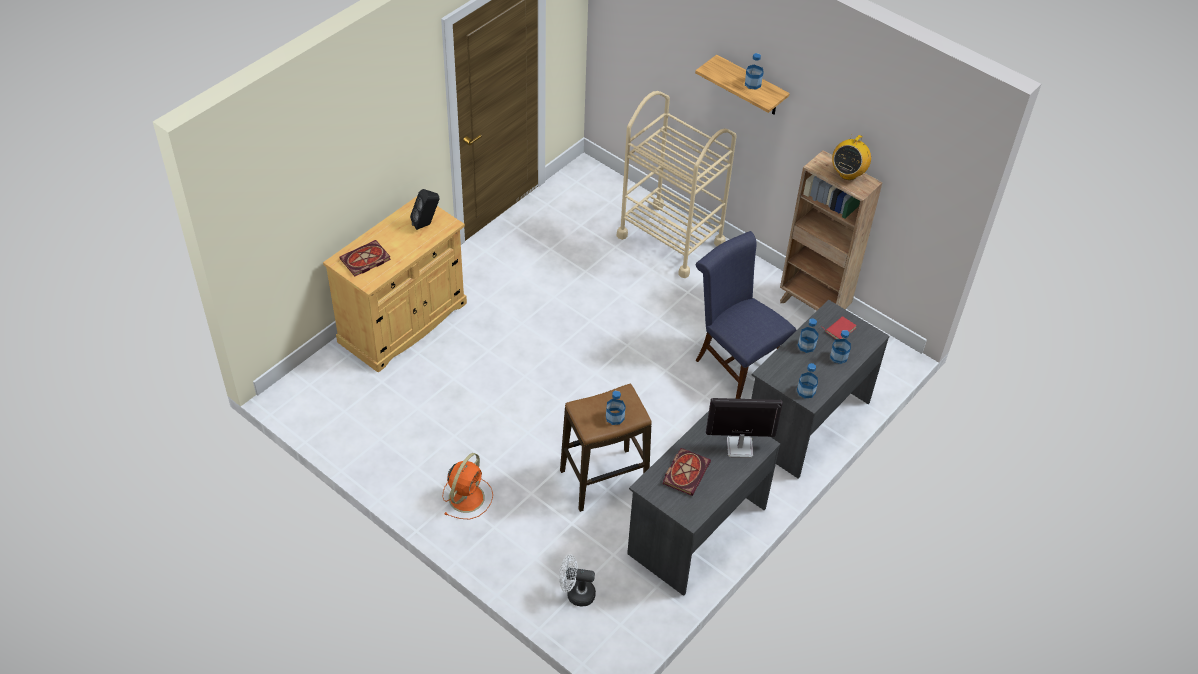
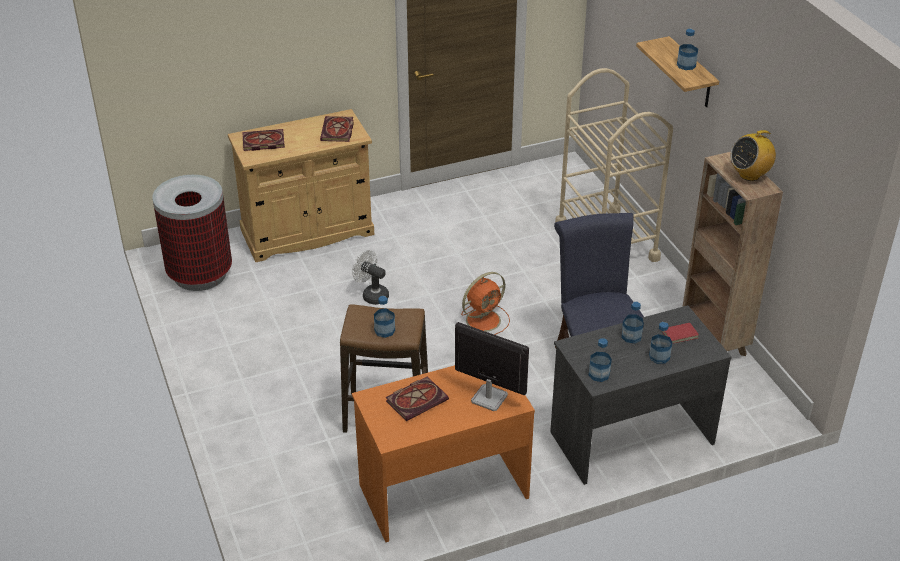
camera: 30 degrees right, 10 degrees down
(334, 404) = (199, 274): none -> trash can
(426, 224) = (338, 131): black speaker -> book
(467, 496) = (252, 383): orange fan -> orange fan (484, 319)
(576, 594) = (284, 499): white fan -> white fan (372, 295)
(695, 530) = (442, 490): grey desk -> orange desk

